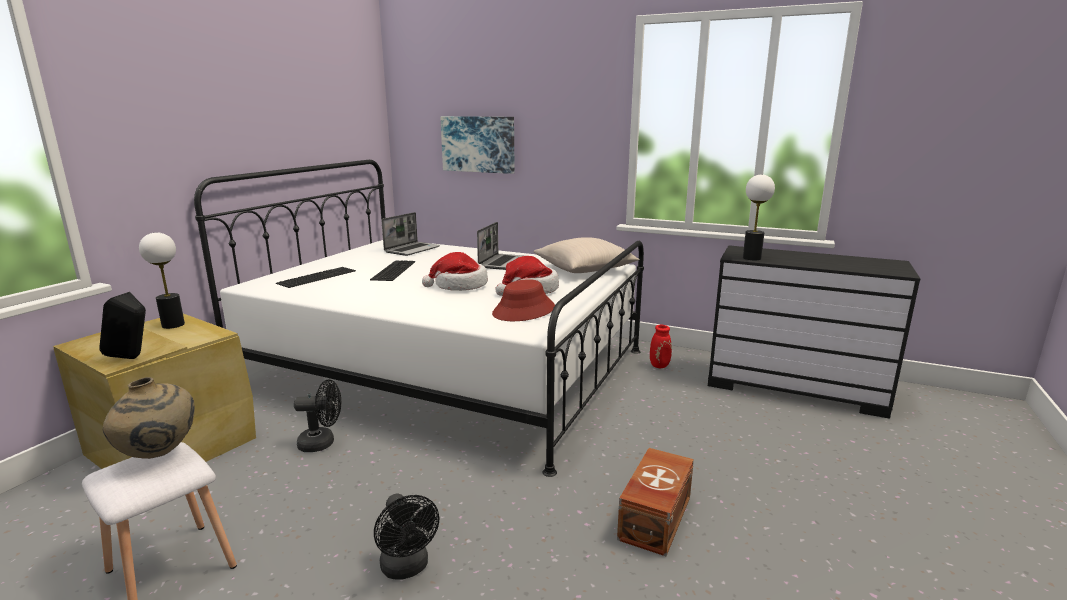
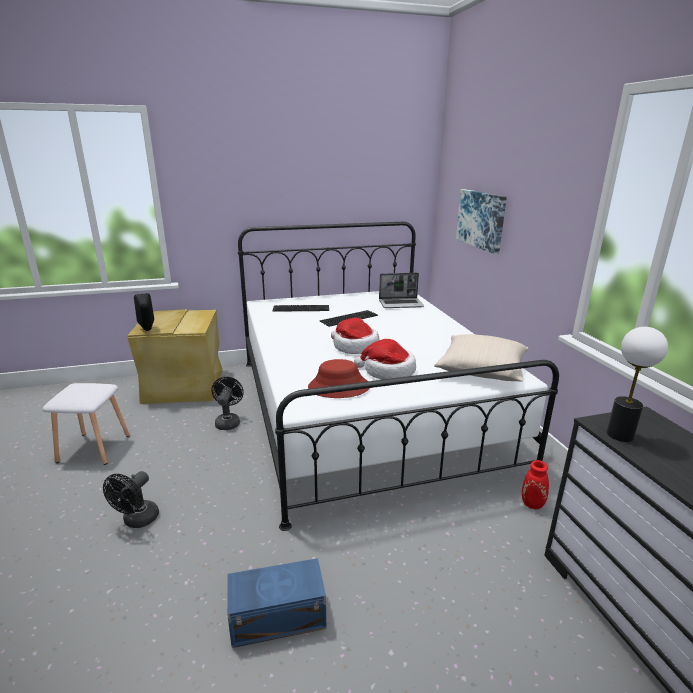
camera: 50 degrees right, 5 degrees up
(158, 456) = (92, 388): beige vase -> none
(173, 325) = (197, 316): table lamp -> none
(322, 443) = (228, 421): black fan -> black fan turned 135 degrees counterclockwise
(503, 263) = (433, 338): laptop -> none
(653, 518) = (276, 616): brown storage box -> blue storage box

